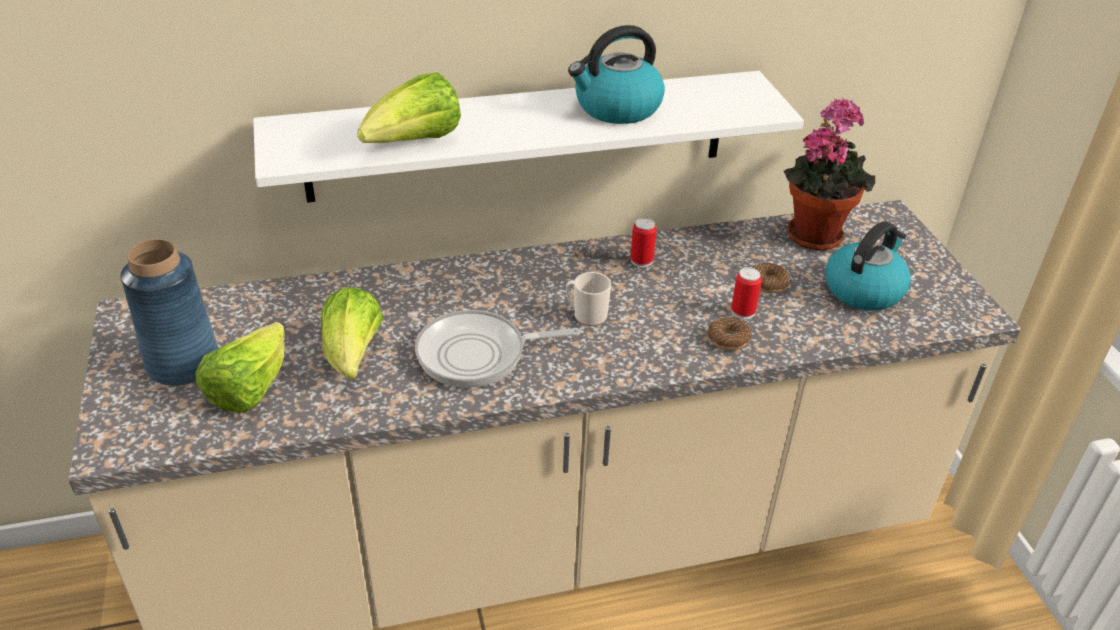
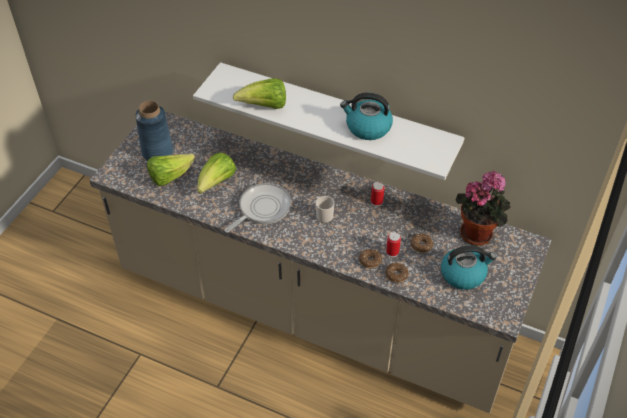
camera: 40 degrees right, 10 degrees up
(478, 354) = (262, 208): frying pan -> frying pan turned 105 degrees clockwise
(786, 337) = (396, 275): none -> donut

